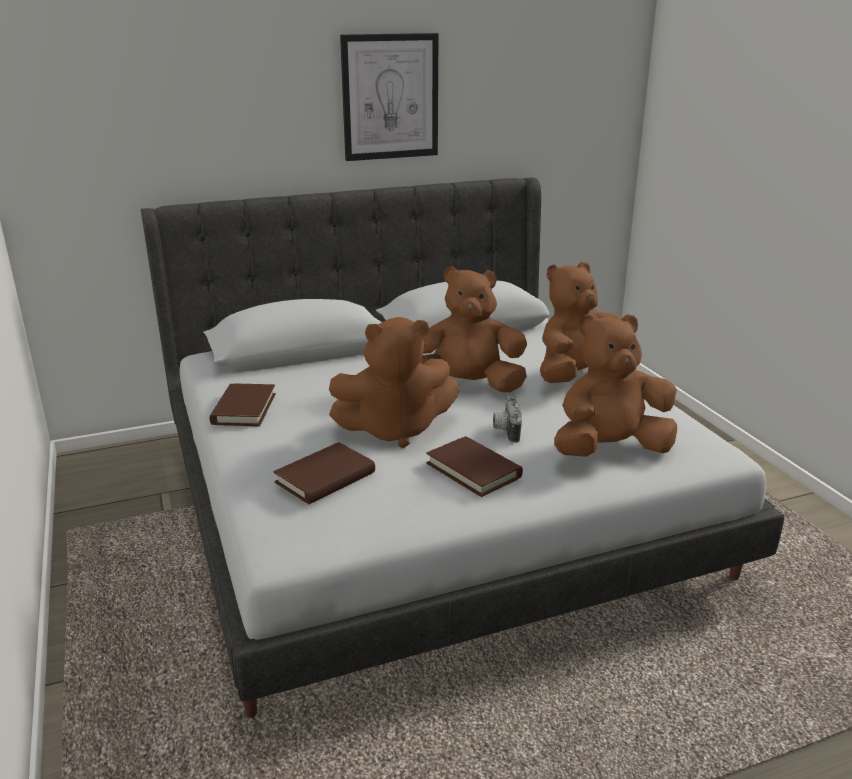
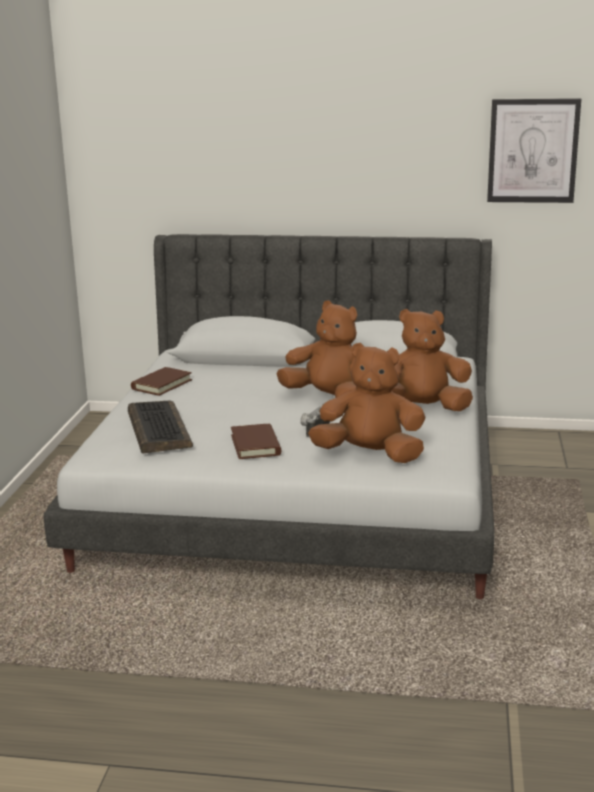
camera: 30 degrees right, 5 degrees down
(325, 478) = (157, 428): brown book -> keyboard
(390, 97) = (362, 162): picture -> picture (533, 151)
(395, 429) = (238, 413): brown plush toy -> none

